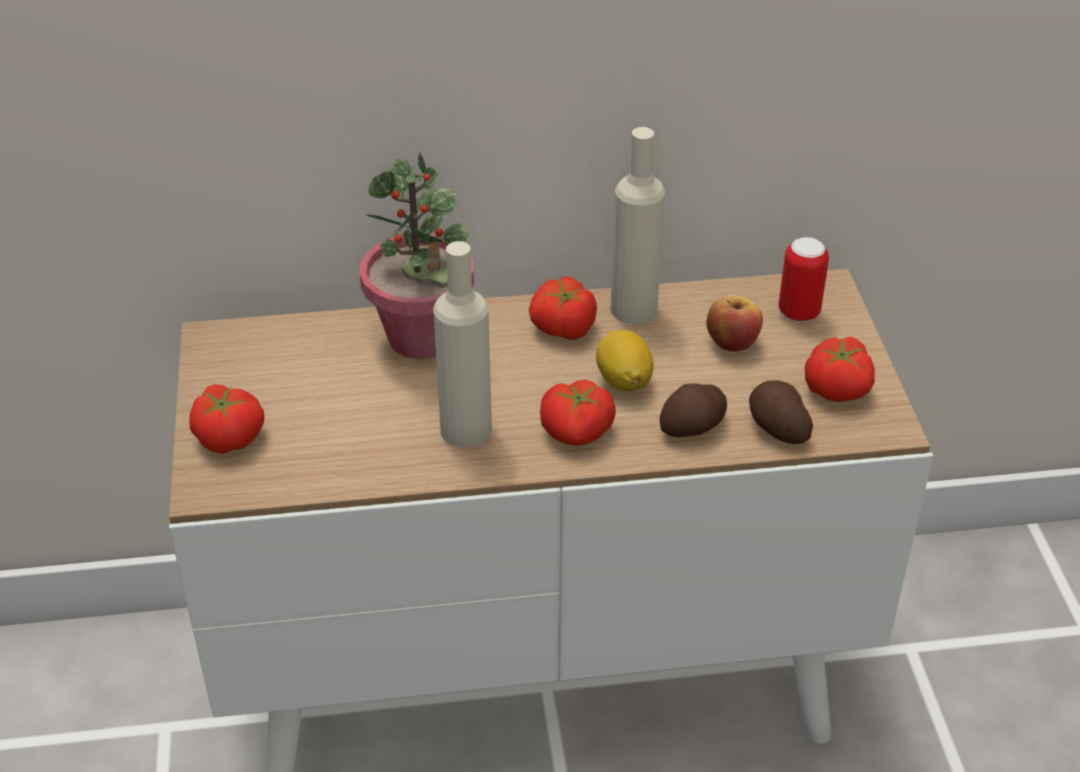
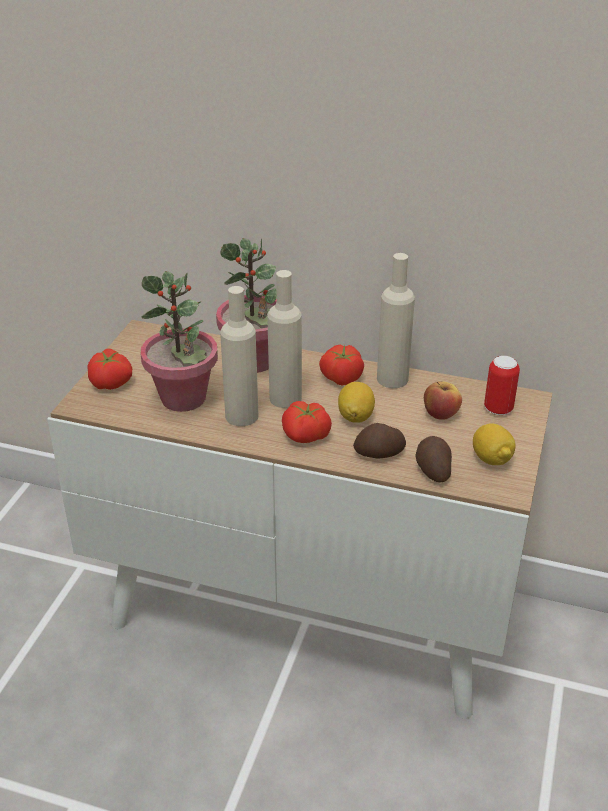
camera: 25 degrees right, 5 degrees down
(361, 428) = (184, 398): none -> potted plant
(508, 383) = (285, 398): none -> beige bottle
(838, 388) = (491, 459): tomato -> lemon

